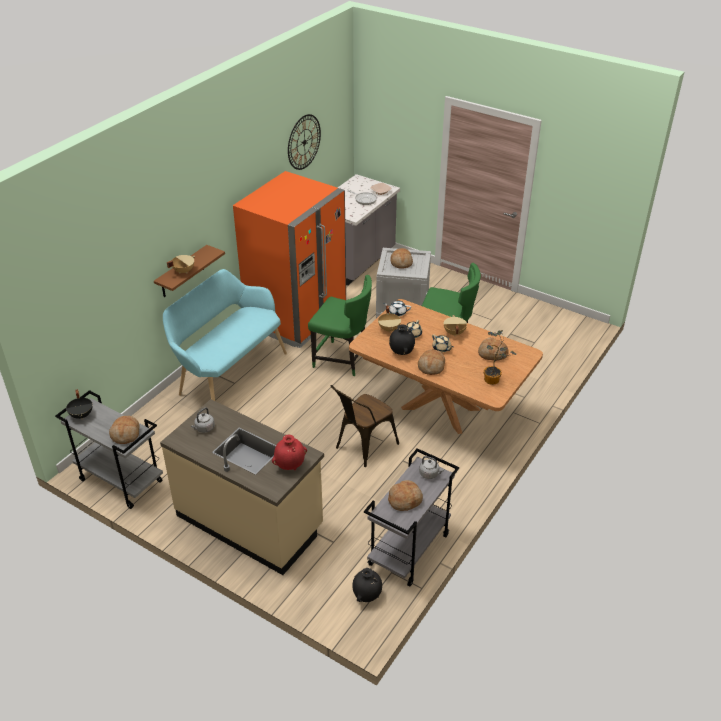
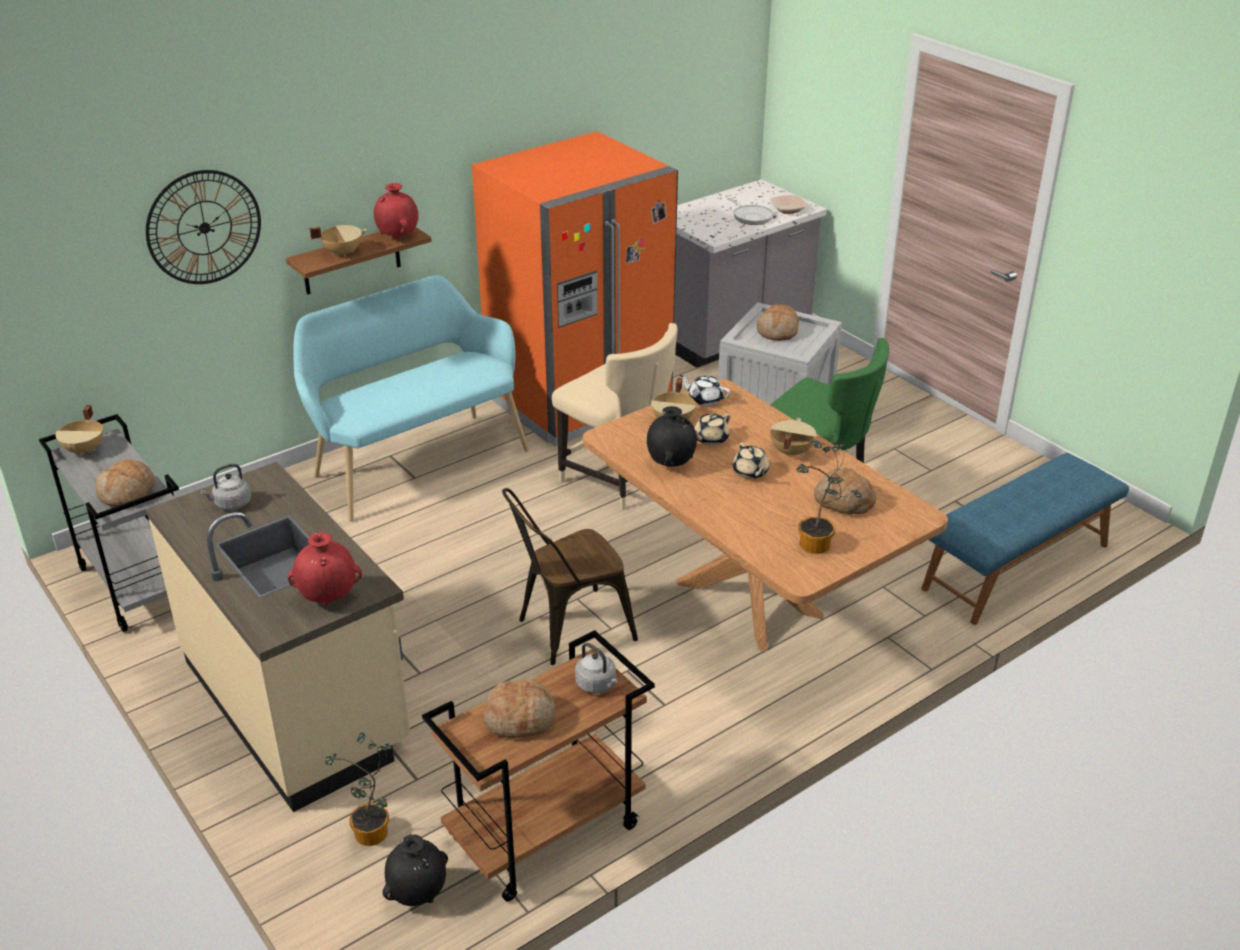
camera: 20 degrees right, 5 degrees down
(82, 415) = (85, 450): black cooking pot -> beige cooking pot
(207, 255) = (398, 237): none -> red vase
(304, 142) = (647, 90): wall clock -> wall clock (204, 227)
(329, 576) = (373, 837): none -> potted plant
(342, 360) = (618, 481): green chair -> beige chair
(409, 551) = (545, 835): grey cart -> brown cart
(431, 366) = (712, 498): bread -> none
(553, 362) = (1017, 567): none -> blue bench

